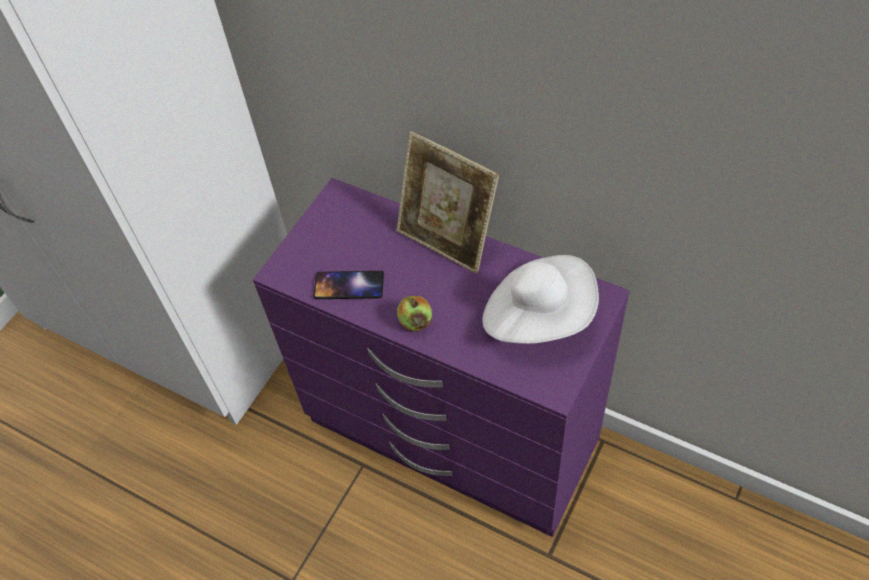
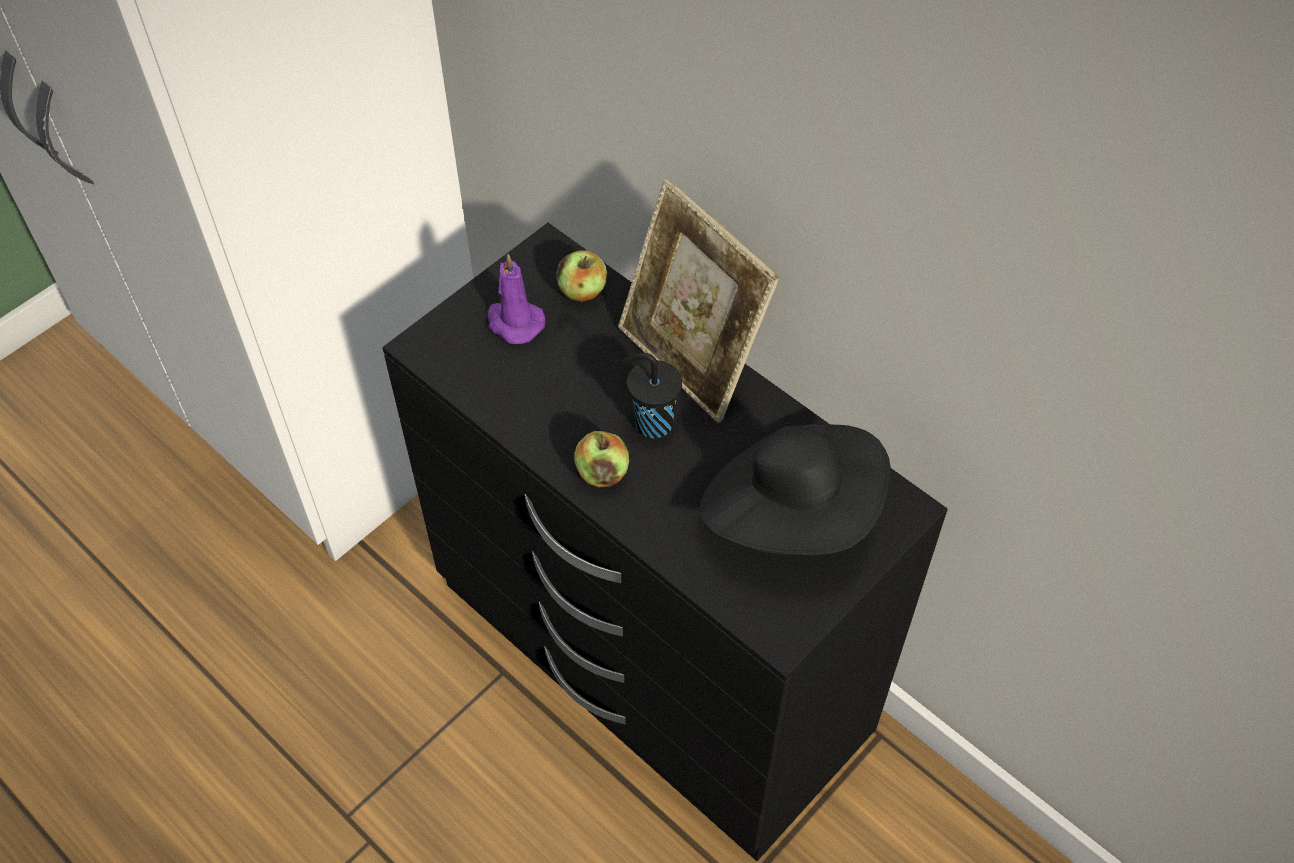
camera: 10 degrees right, 0 degrees up
(330, 244) = (514, 322): none -> purple candle
(349, 286) = (520, 392): phone -> none
(367, 214) = (582, 291): none -> apple
(435, 284) = (651, 423): none -> black cup
(452, 434) = (651, 661): purple dresser -> black dresser
(538, 316) = (792, 512): white hat -> black hat

